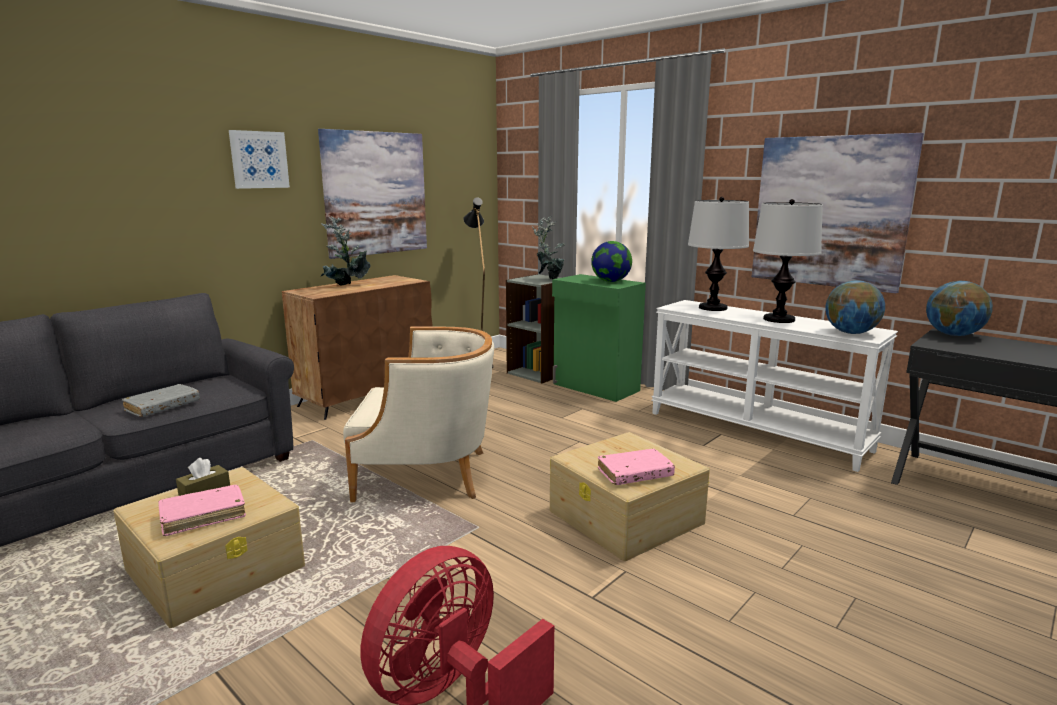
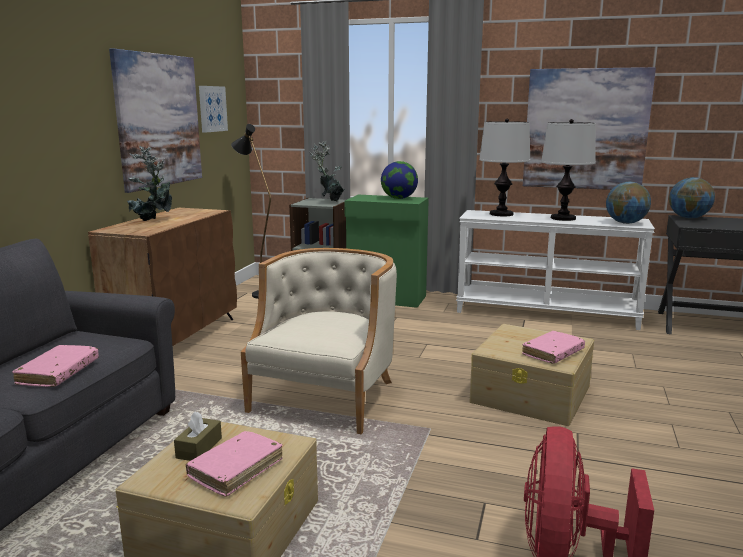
camera: 25 degrees left, 0 degrees up
(163, 407) = (58, 373): grey book -> pink book
(259, 159) = (59, 82): picture -> picture (212, 109)
(426, 473) = (328, 396): beige armchair -> beige armchair turned 45 degrees counterclockwise

